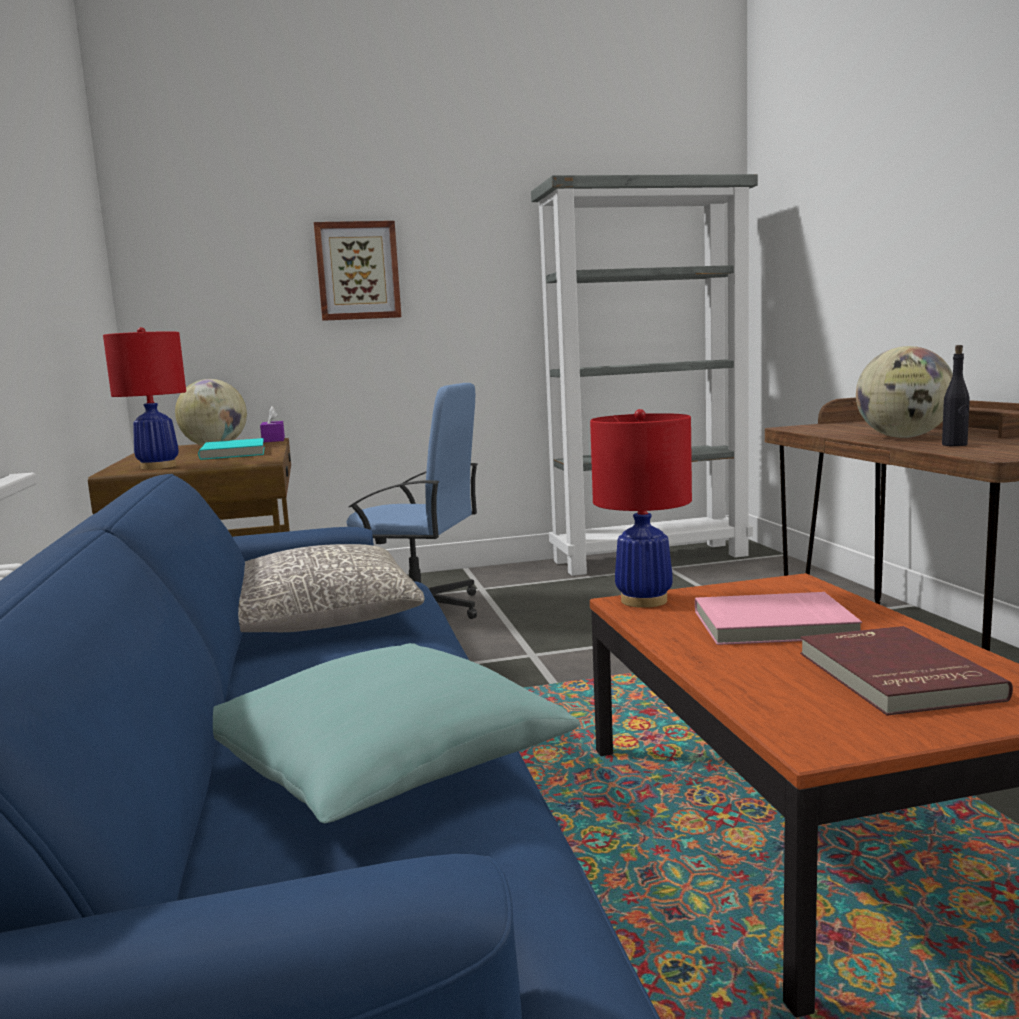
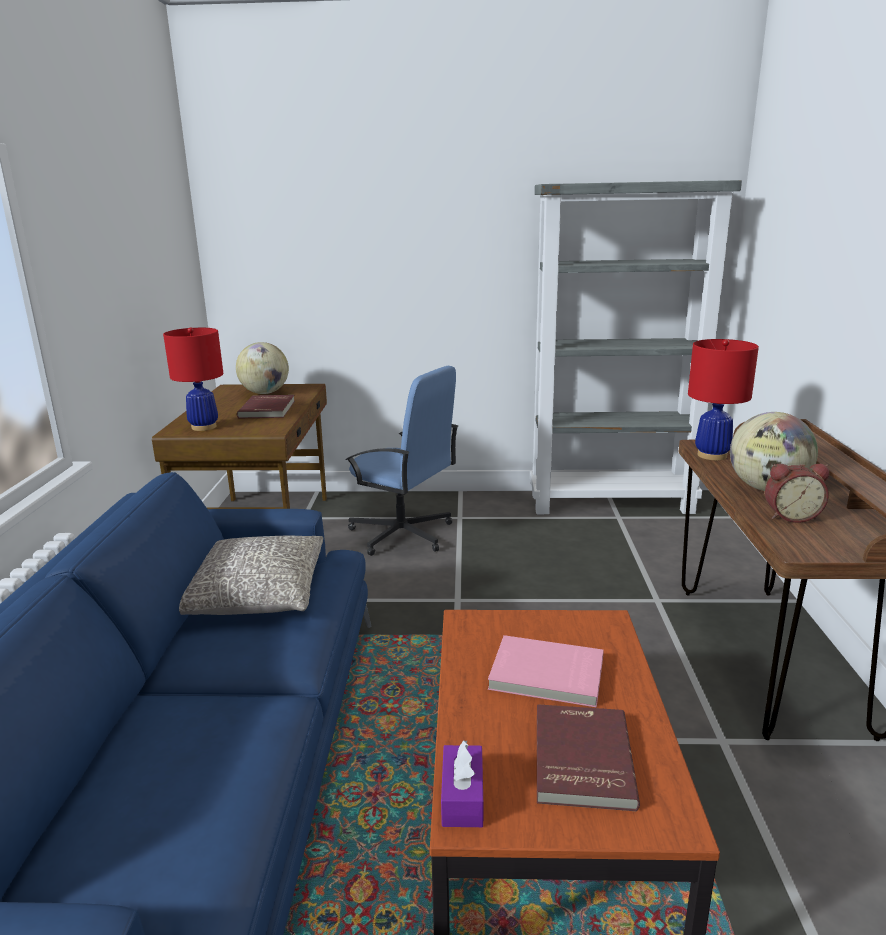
camera: 15 degrees right, 10 degrees up
(235, 453) = (268, 409): turquoise book -> red book
(273, 440) = (311, 387): purple tissue box -> purple tissue box (462, 797)
(358, 271) = (384, 252): picture -> none
(383, 767) = (195, 770): turquoise pillow -> none
(644, 600) = (479, 621): red table lamp -> red table lamp (712, 455)
(954, 445) = (790, 516): black bottle -> alarm clock

